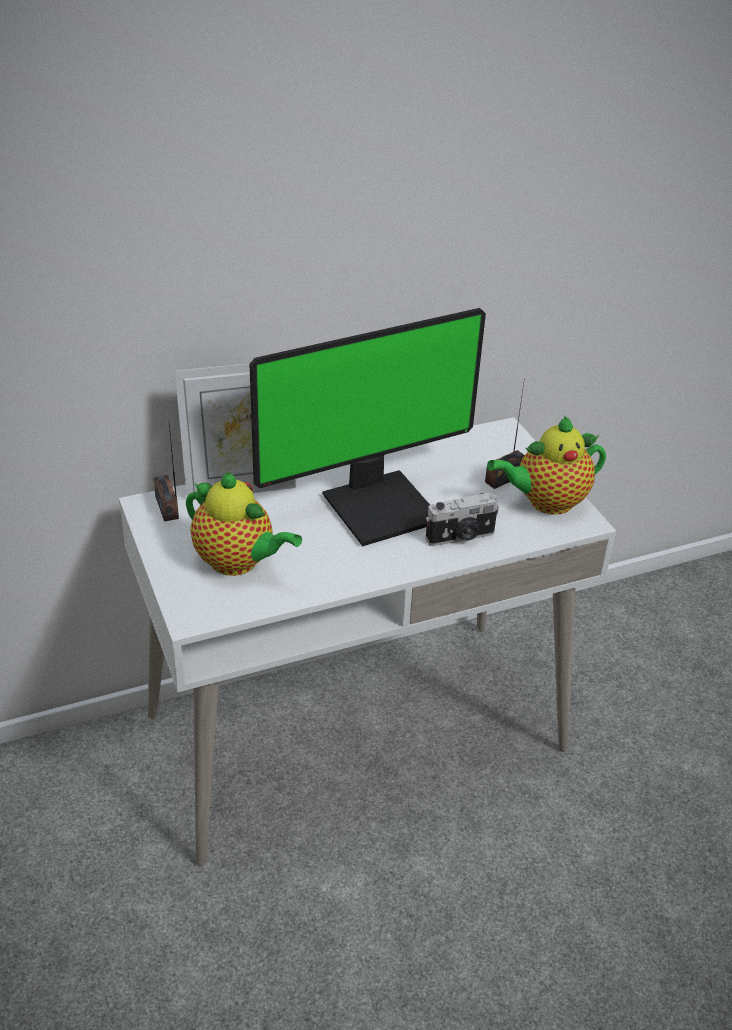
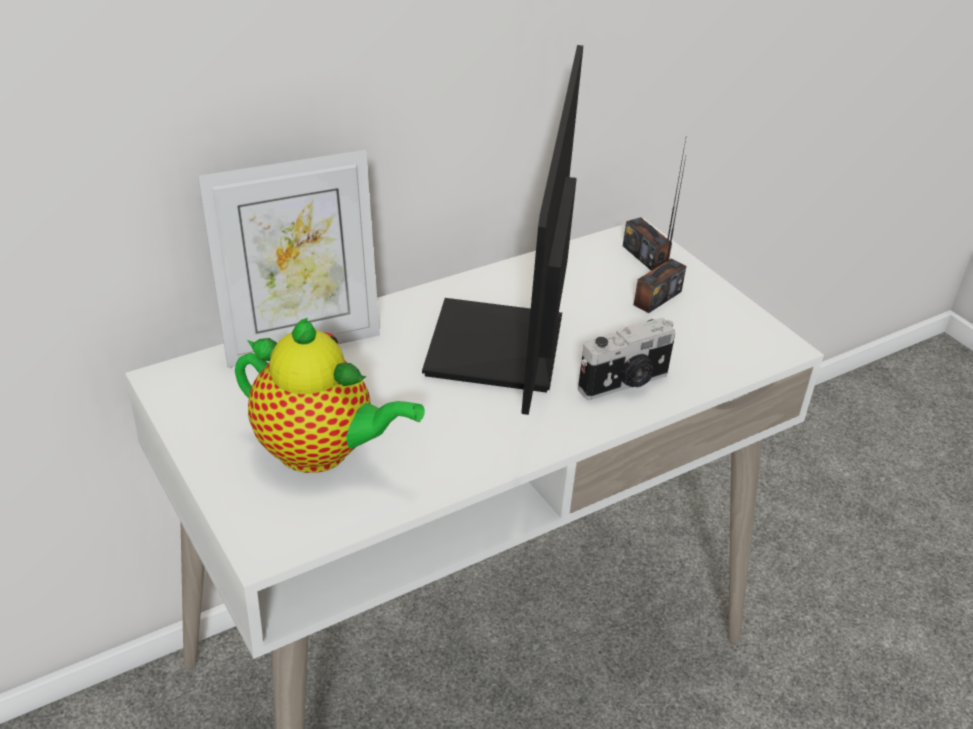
camera: 10 degrees left, 0 degrees up
(167, 507) = (200, 379): radio -> radio (645, 256)
(379, 505) = (502, 350): monitor -> monitor turned 135 degrees clockwise
(546, 502) = (721, 325): teapot -> none

